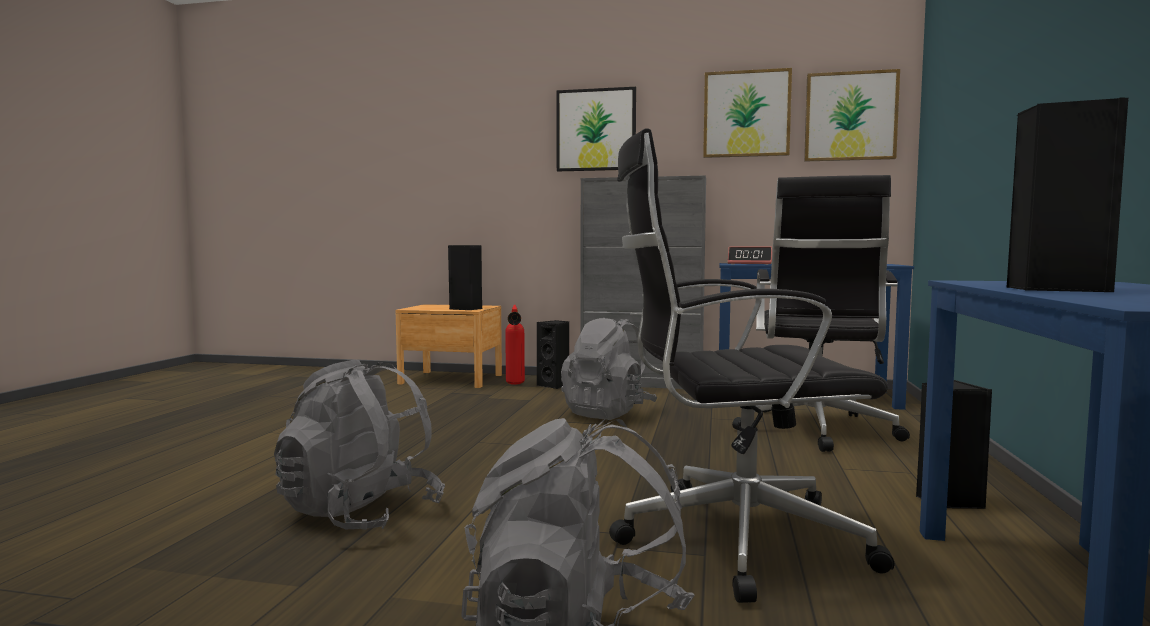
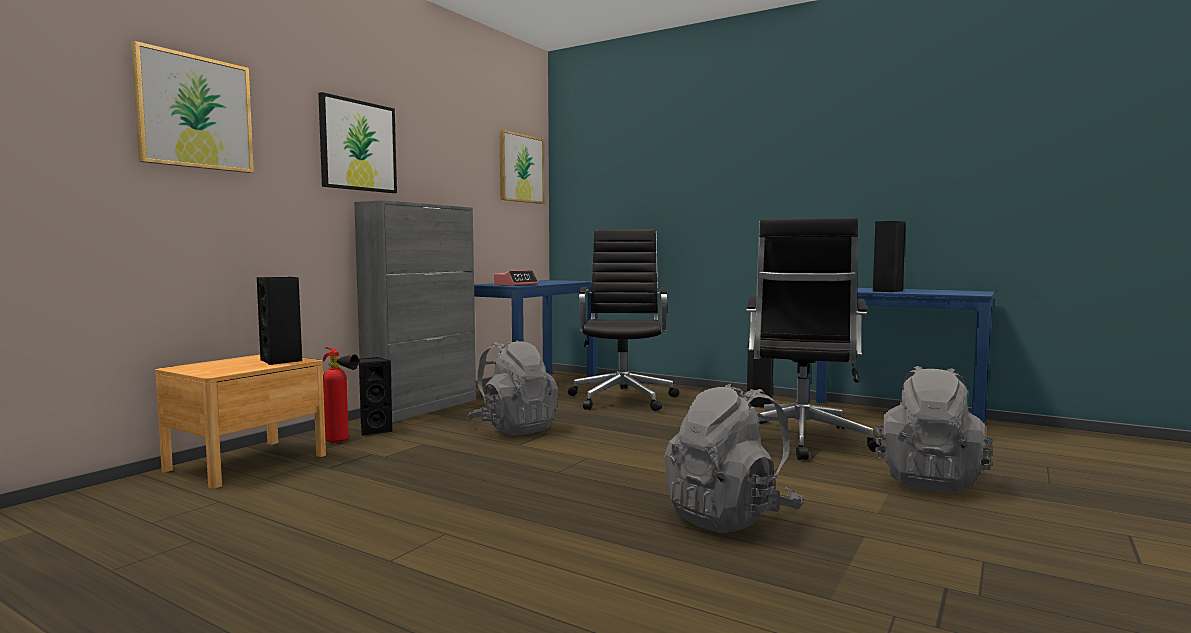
camera: 70 degrees left, 0 degrees up
(746, 114) = (467, 154): picture -> picture (195, 112)
(815, 430) = (623, 398): black office chair -> black office chair turned 120 degrees counterclockwise

